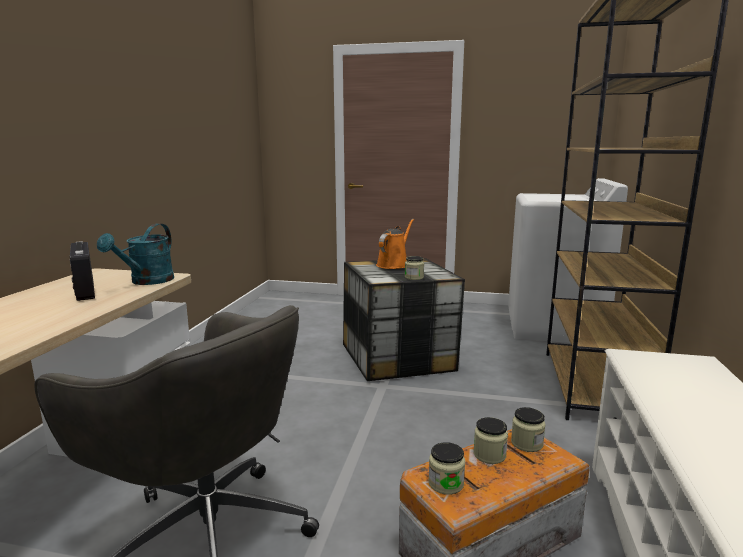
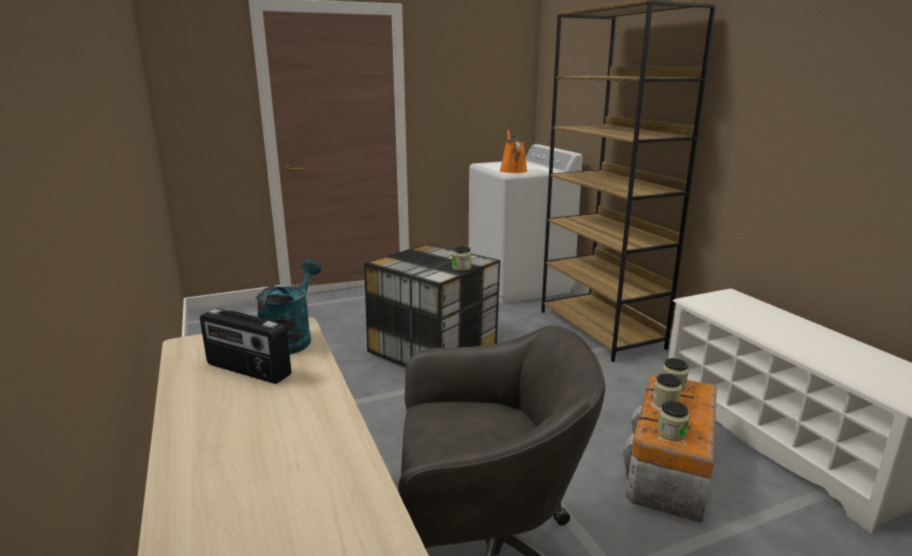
camera: 35 degrees left, 5 degrees up
(147, 281) = (291, 339): turquoise watering can -> turquoise watering can turned 150 degrees counterclockwise
(394, 264) = (417, 256): orange watering can -> orange watering can (512, 170)

